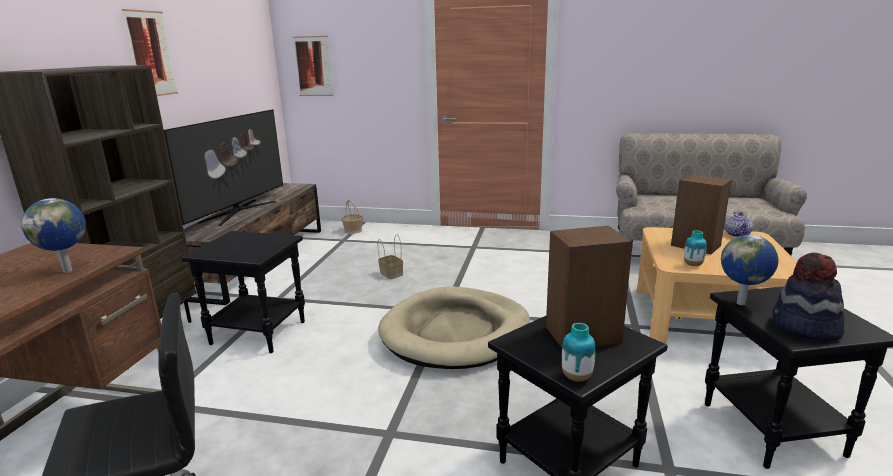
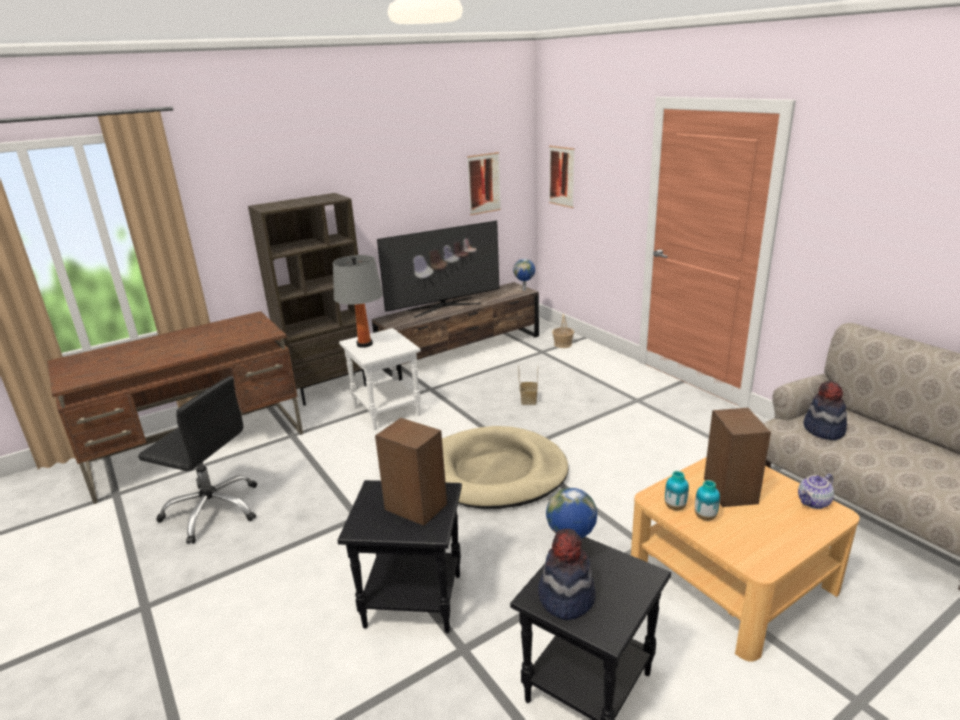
camera: 45 degrees right, 5 degrees up
(69, 270) = (238, 340): globe -> globe (525, 290)
(151, 54) = (384, 178): picture -> picture (484, 183)
(225, 249) = (365, 344): none -> grey table lamp
(256, 333) = (385, 411): black side table -> white side table
(576, 377) = (357, 528): vase -> vase (705, 517)
(661, 204) = (823, 430): none -> hat

